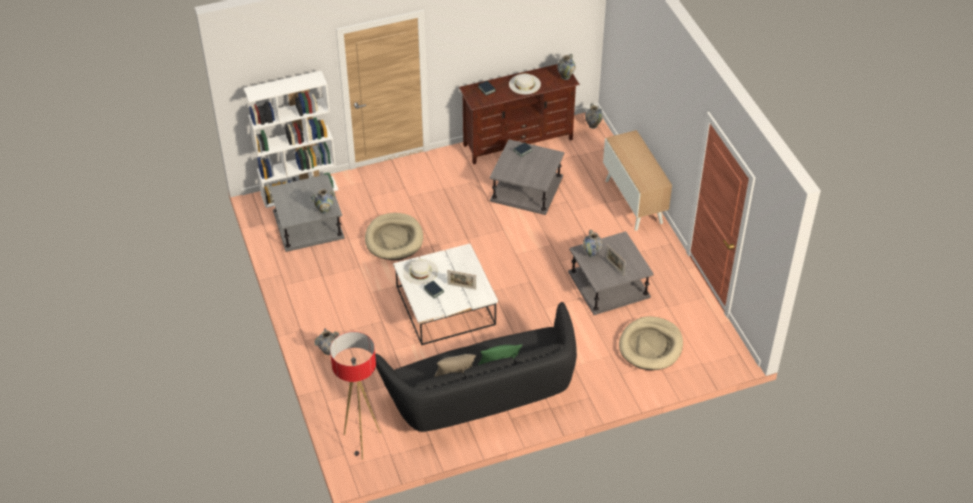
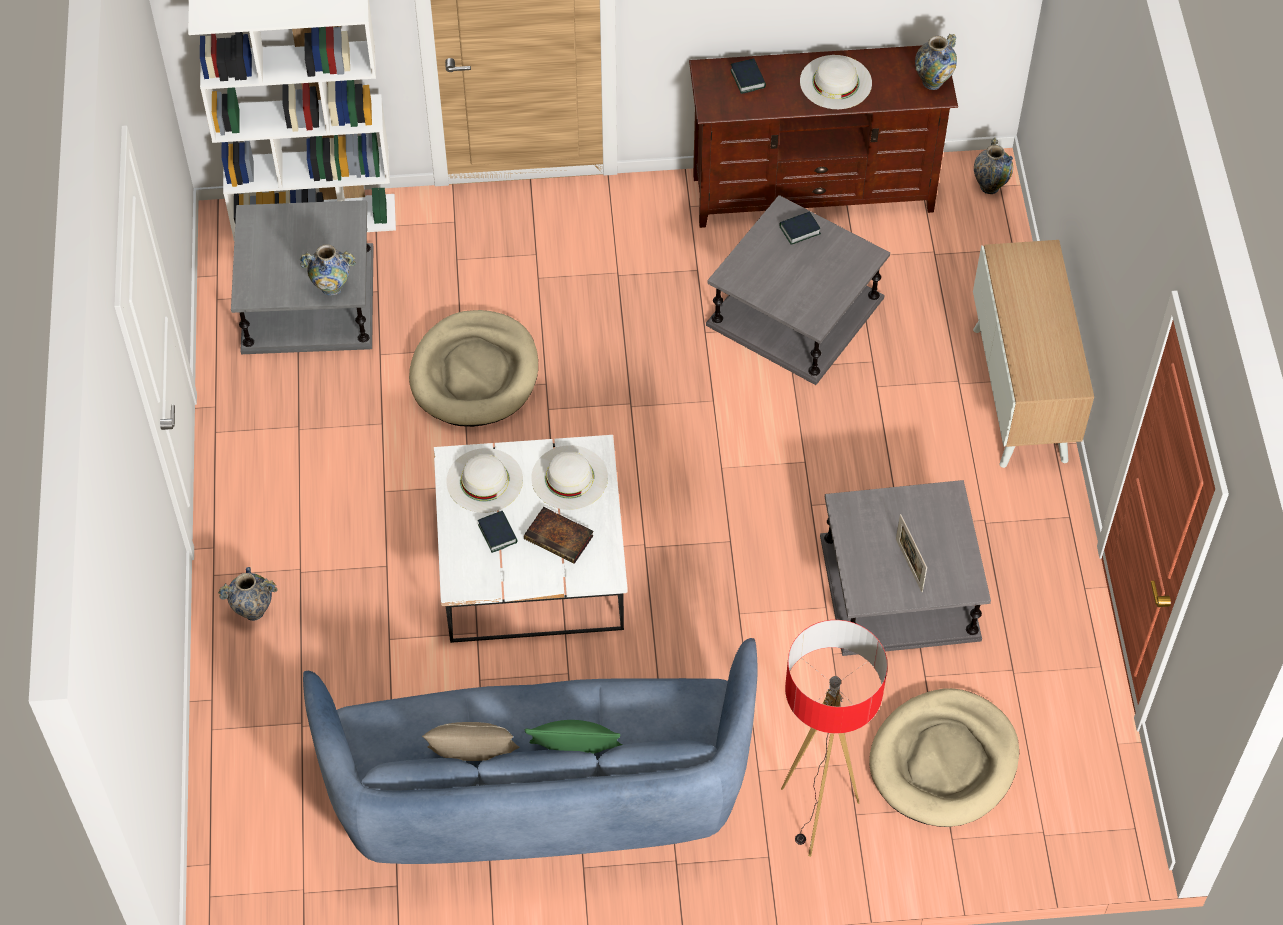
camera: 15 degrees right, 10 degrees up
(362, 442) = (254, 846): floor lamp -> floor lamp (816, 816)
(457, 263) = (569, 477): none -> white hat
(461, 286) = (560, 538): picture frame -> book
(482, 395) = (540, 793): black sofa -> blue sofa
(592, 254) = (869, 521): vase -> none

